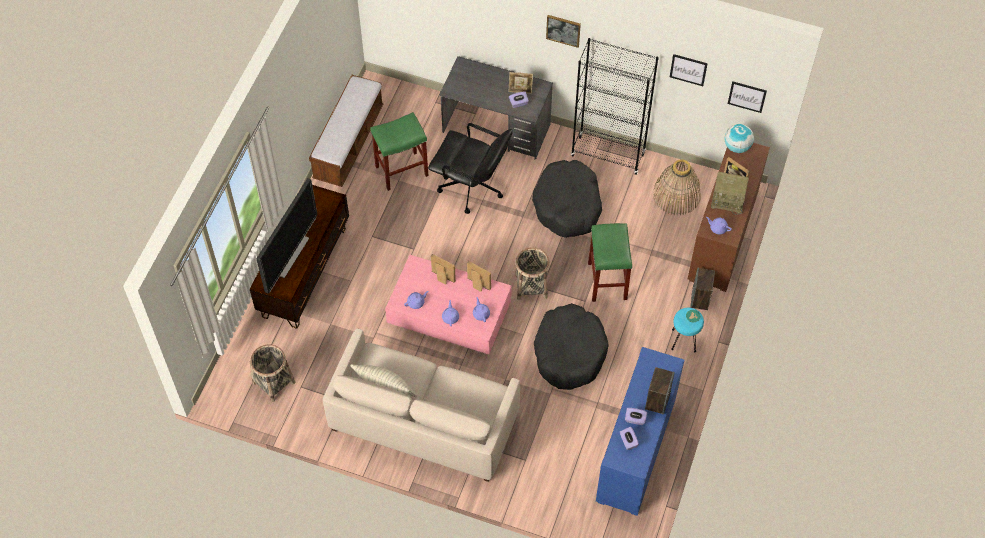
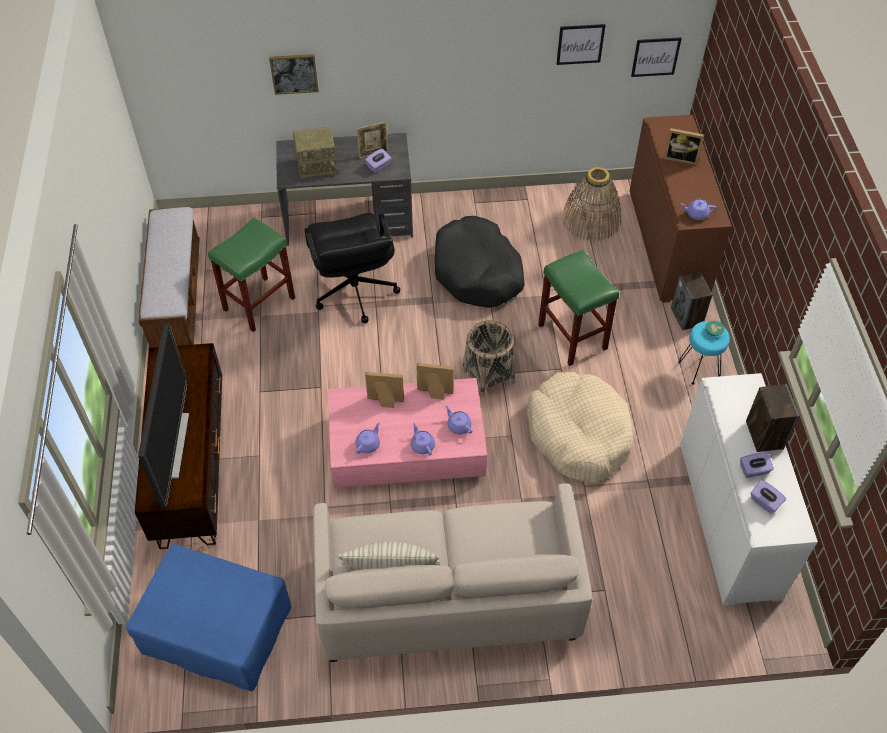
camera: 25 degrees left, 5 degrees down
(273, 382) = (216, 631): basket -> blue ottoman
(471, 187) = (354, 292): black office chair -> black office chair turned 75 degrees clockwise
(563, 30) = (412, 45): picture -> picture (294, 73)
(569, 352) = (578, 434): black dog bed -> beige dog bed
(608, 155) = (491, 205): black bookcase -> none
(636, 450) = (728, 519): blue cabinet -> white cabinet
(728, 201) = (687, 182): radio -> radio (317, 166)
(737, 147) = (658, 125): globe -> none

